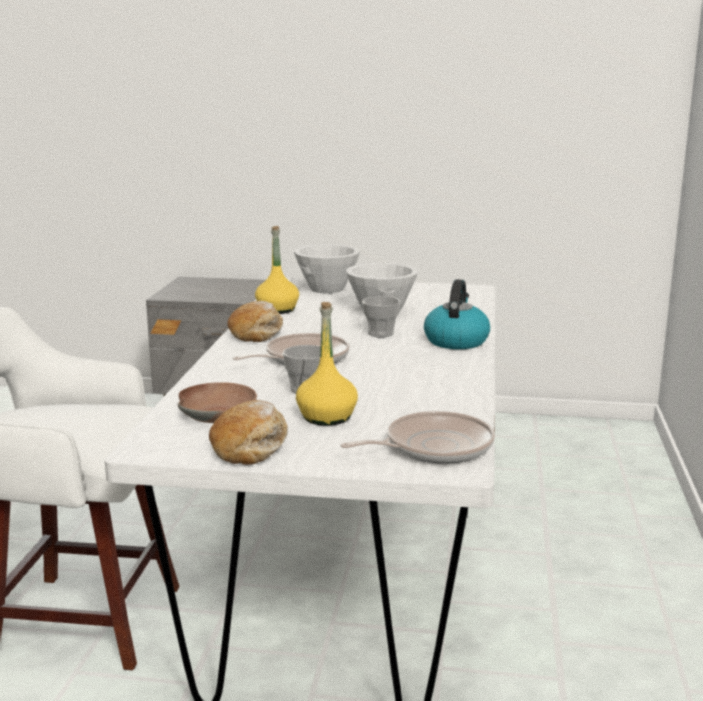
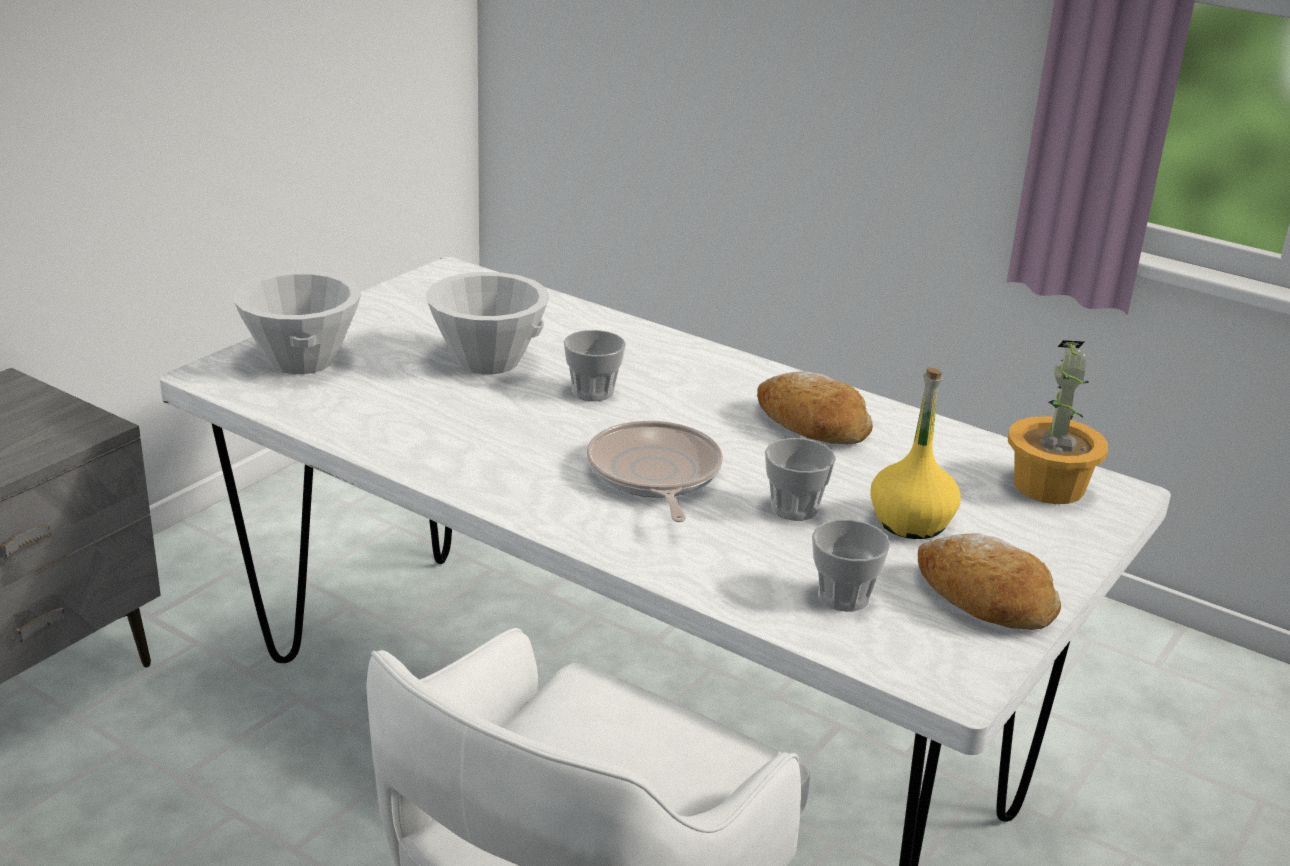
camera: 65 degrees left, 10 degrees up
(217, 413) = (843, 596): brown bowl -> cup
(257, 332) = (484, 477): bread -> bread (811, 425)
(277, 310) = (373, 429): yellow bottle -> none
(433, 447) = (1049, 487): frying pan -> potted plant
(456, 341) = (679, 358): kettle -> none

